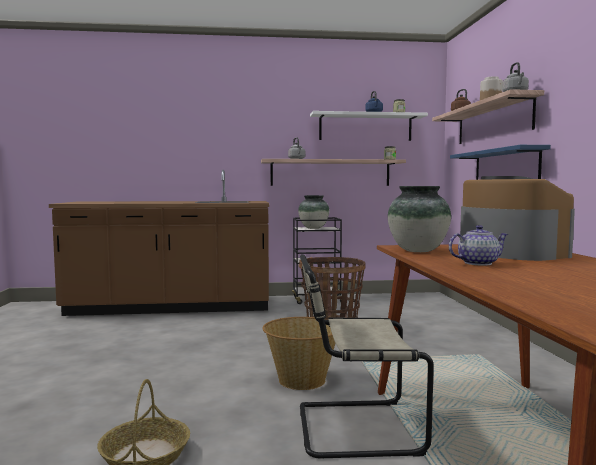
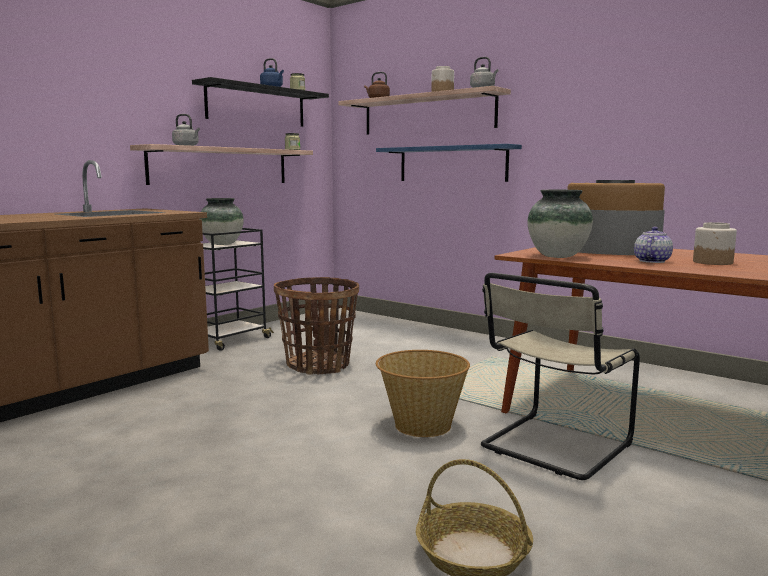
camera: 45 degrees left, 5 degrees up
(365, 127) = (257, 105): white shelf -> black shelf
(540, 272) = (713, 262): none -> jar

